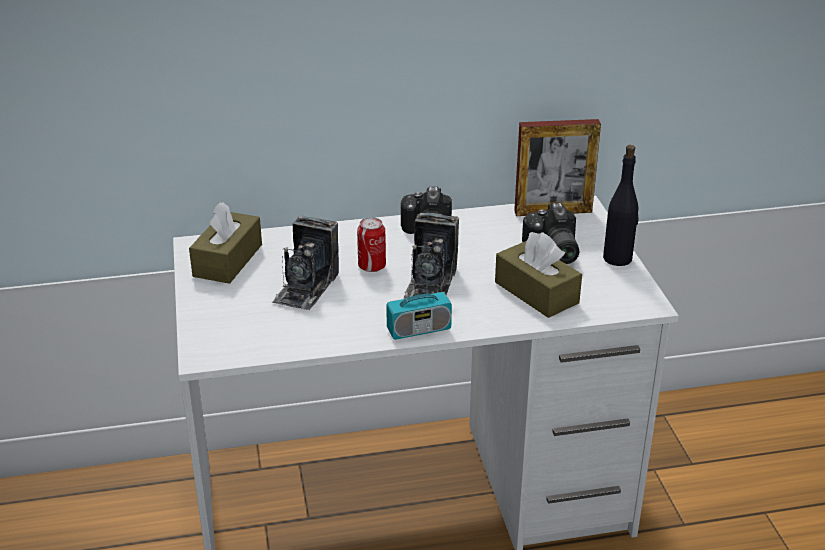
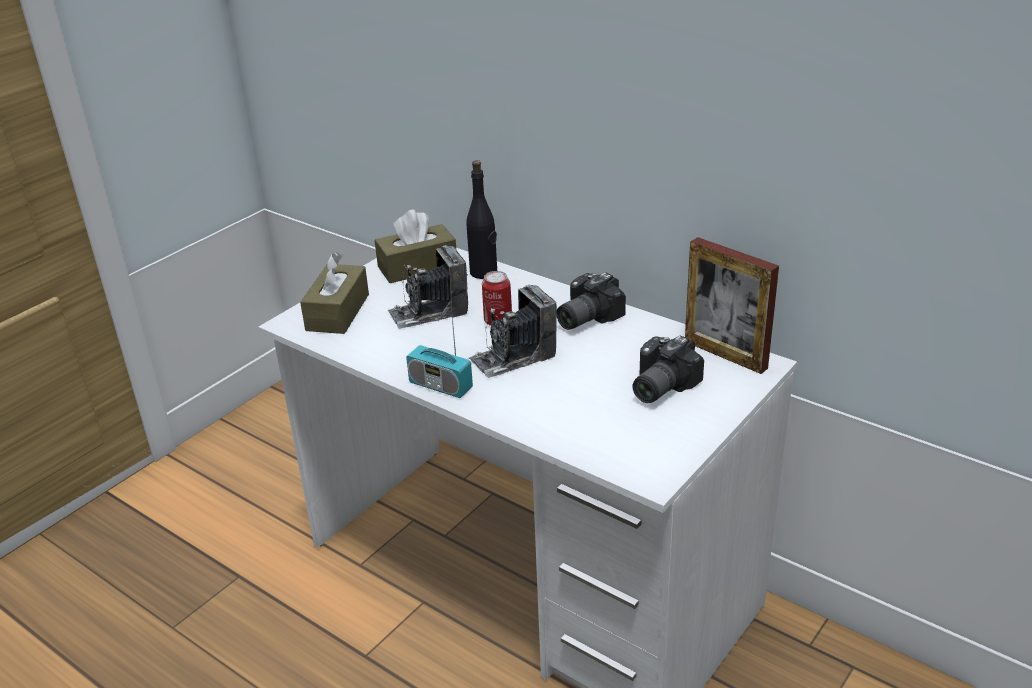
camera: 50 degrees right, 0 degrees up
(536, 293) = (578, 411): brown tissue box -> brown tissue box (338, 312)
(618, 258) = (704, 425): black bottle -> black bottle (484, 272)

